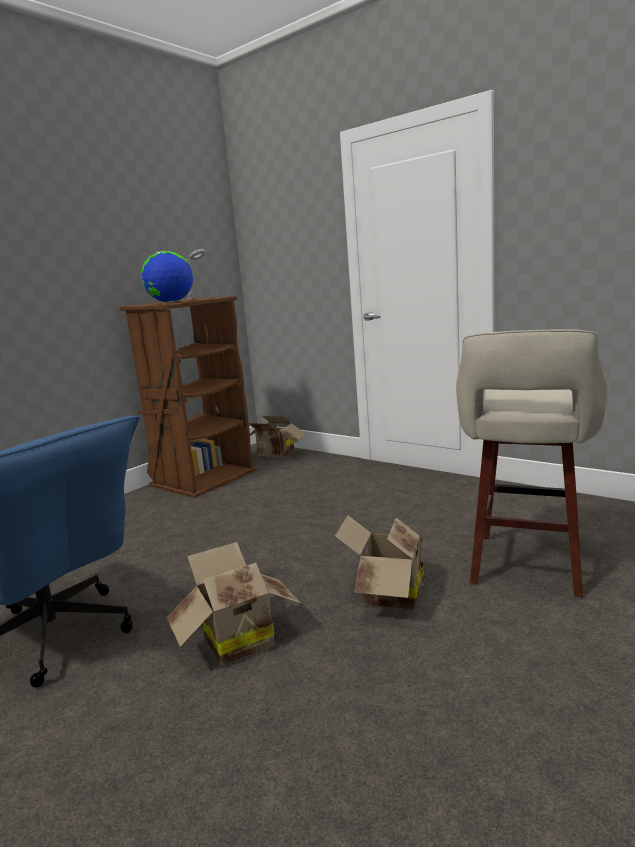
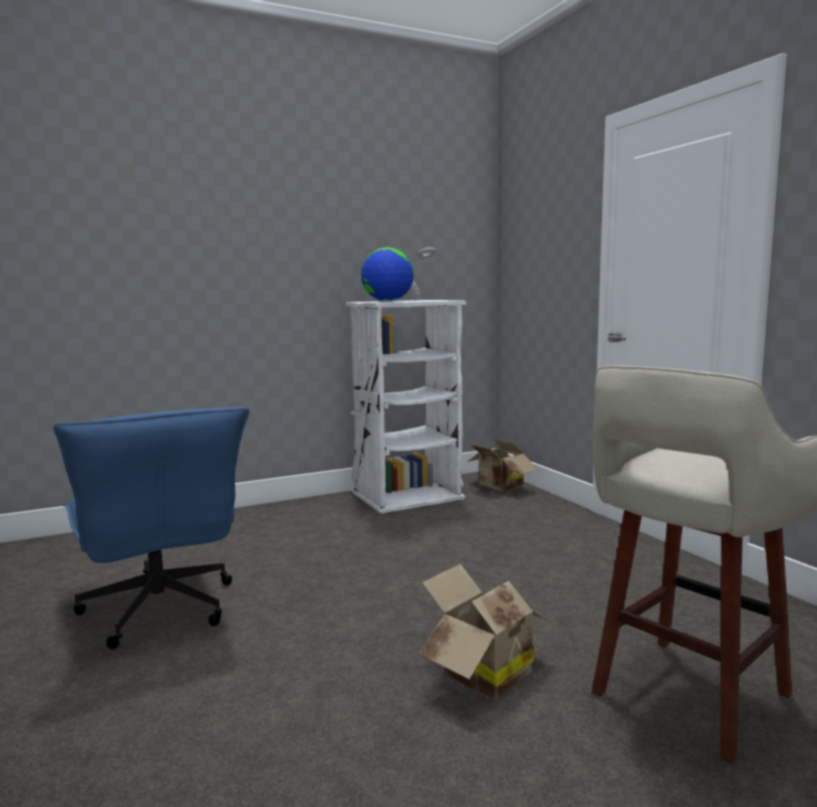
camera: 25 degrees right, 5 degrees down
(204, 478) = (407, 495): brown bookcase -> white bookcase
(234, 640) = (292, 666): cardboard box -> none

